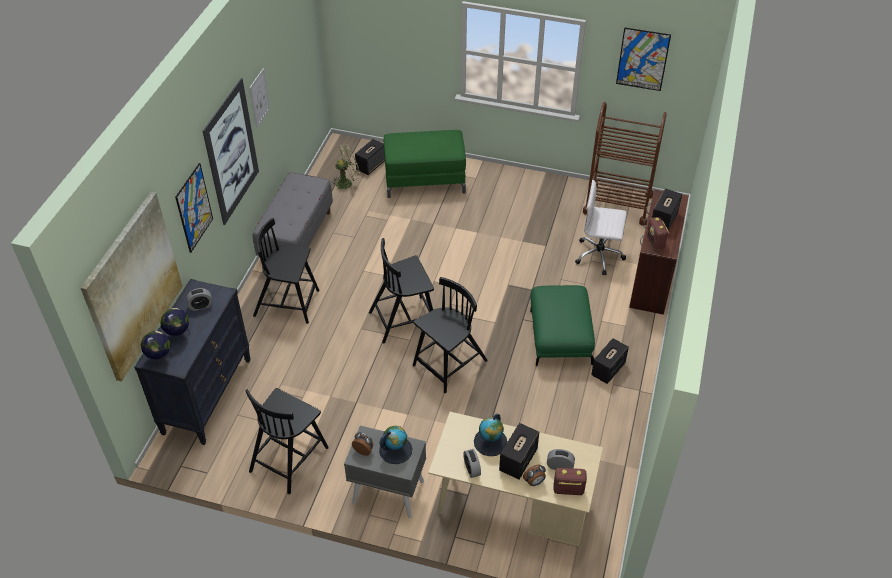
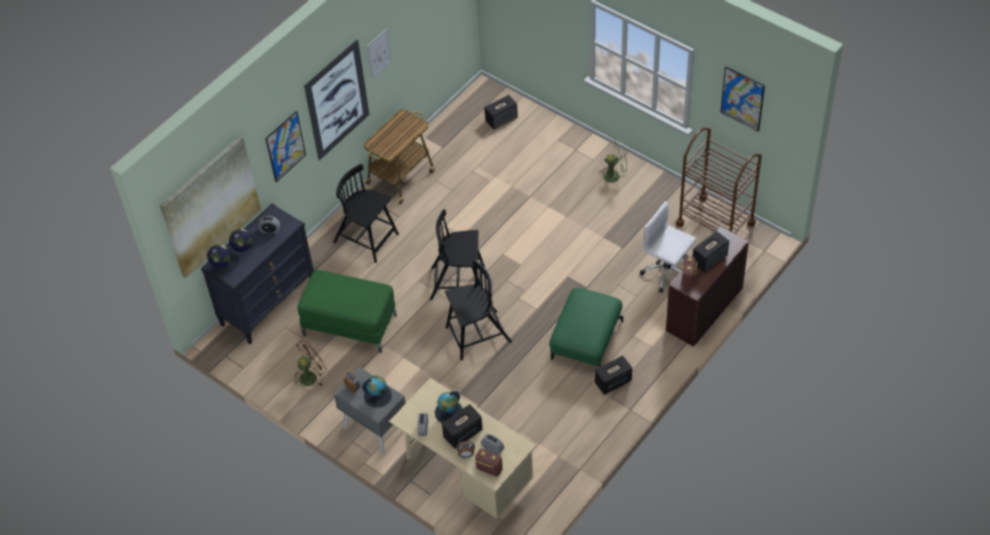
camera: 25 degrees right, 5 degrees up
(289, 458) = (311, 376): black chair -> brown fan
(296, 237) = (401, 177): grey bench -> cart
(347, 182) = (471, 132): green fan -> green fan (615, 175)
(425, 180) = (544, 149): green ottoman -> green ottoman (350, 325)

